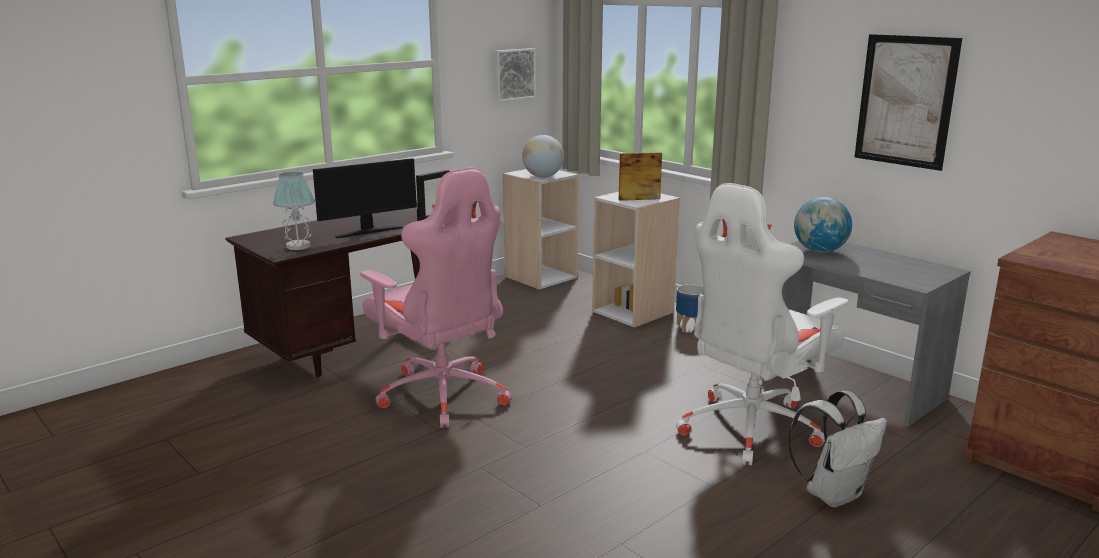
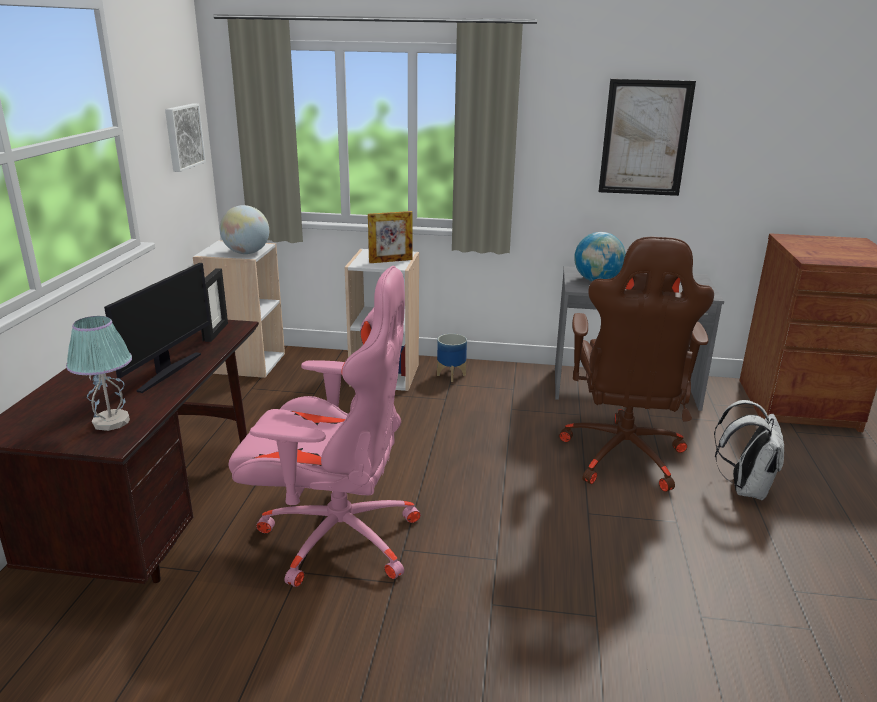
camera: 40 degrees left, 5 degrees up
(639, 199) = (390, 261): picture frame -> picture frame turned 150 degrees counterclockwise
(757, 424) = (622, 450): white office chair -> brown office chair

